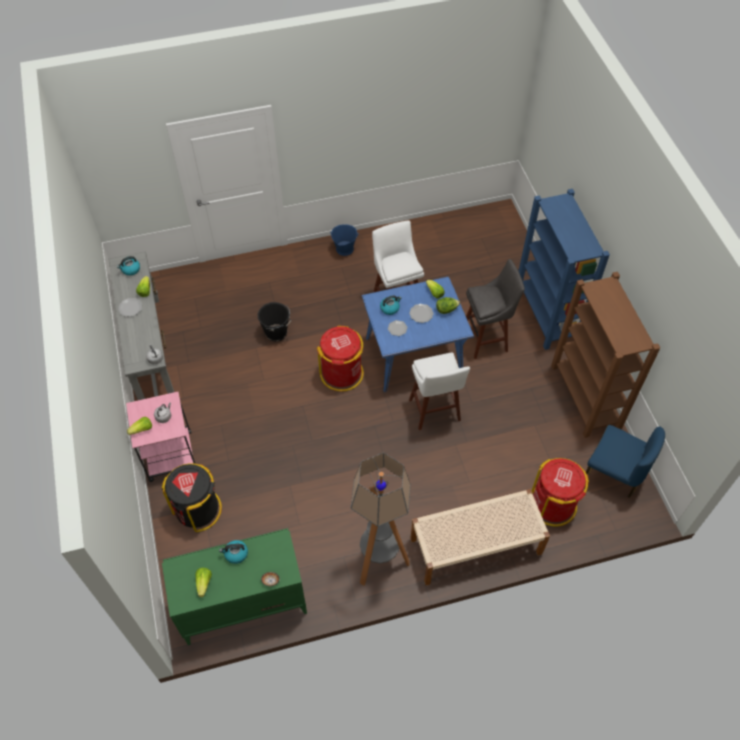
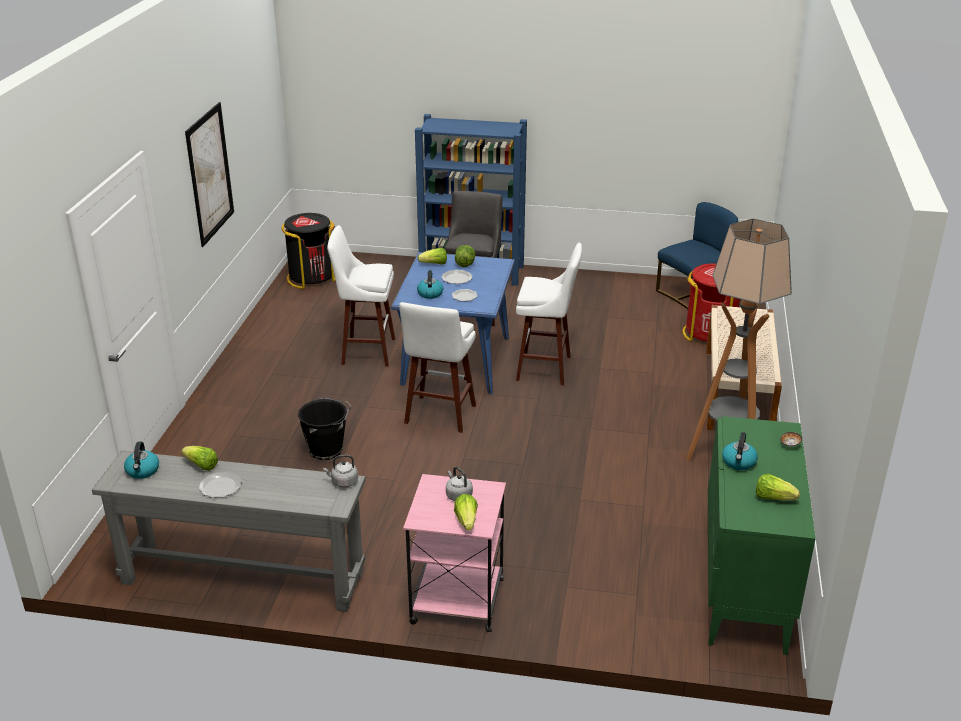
camera: 65 degrees left, 25 degrees down
(198, 509) = (568, 592): black trash can -> black trash can (311, 277)
(342, 373) = (439, 416): red trash can -> white stool
(344, 249) = (244, 364): blue bucket -> none
(370, 131) = (210, 174): none -> picture
(585, 396) = (592, 282): brown bookcase -> none

